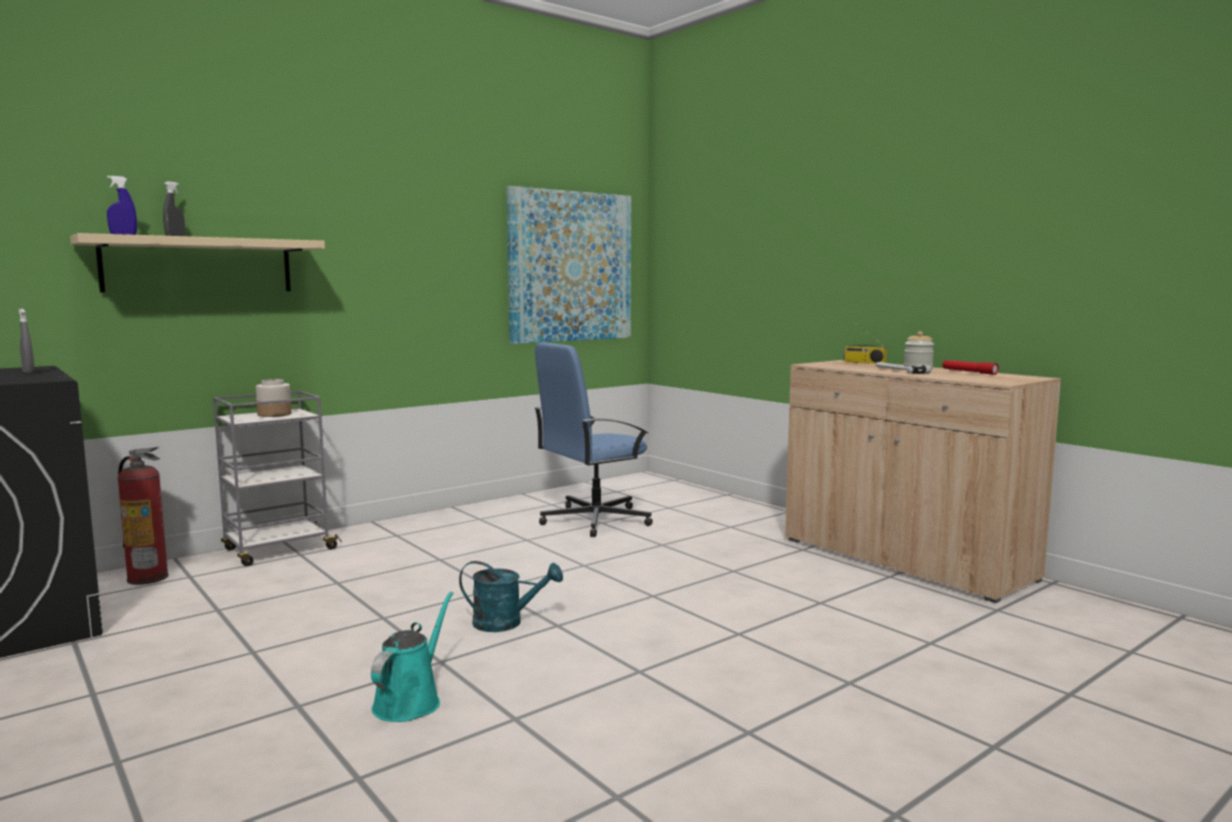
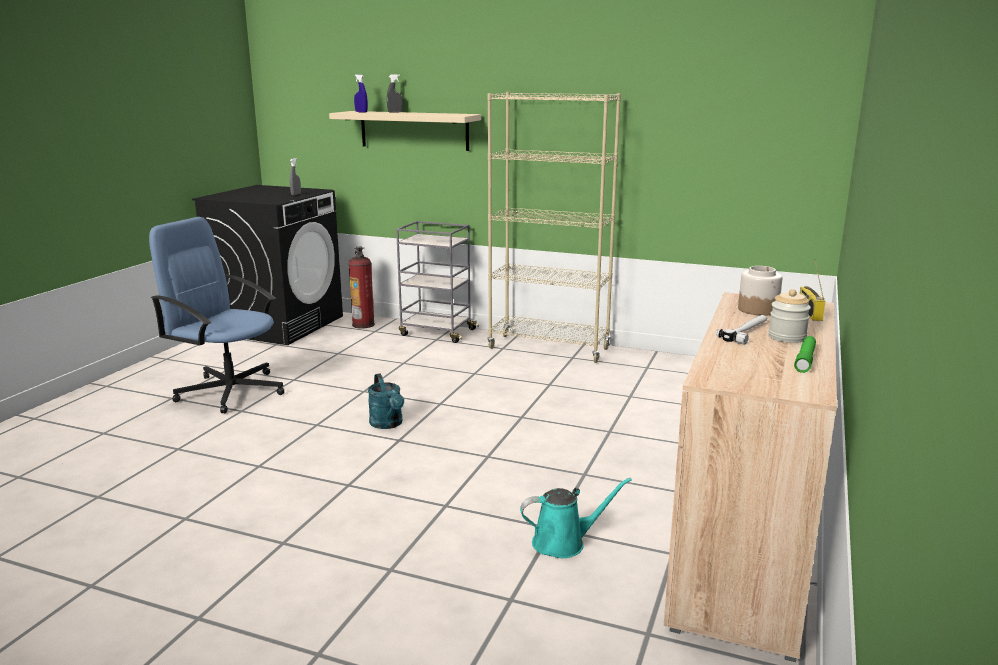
camera: 60 degrees right, 10 degrees up
(274, 414) = (438, 239): jar -> jar (758, 309)
(410, 701) = (262, 433): turquoise watering can -> turquoise watering can (564, 542)
(439, 521) = (549, 349): none -> beige bookcase
(570, 267) = (735, 138): picture -> none
(594, 520) = (630, 392): blue office chair -> blue office chair (230, 391)
(969, 372) = (805, 359): red flashlight -> green flashlight

